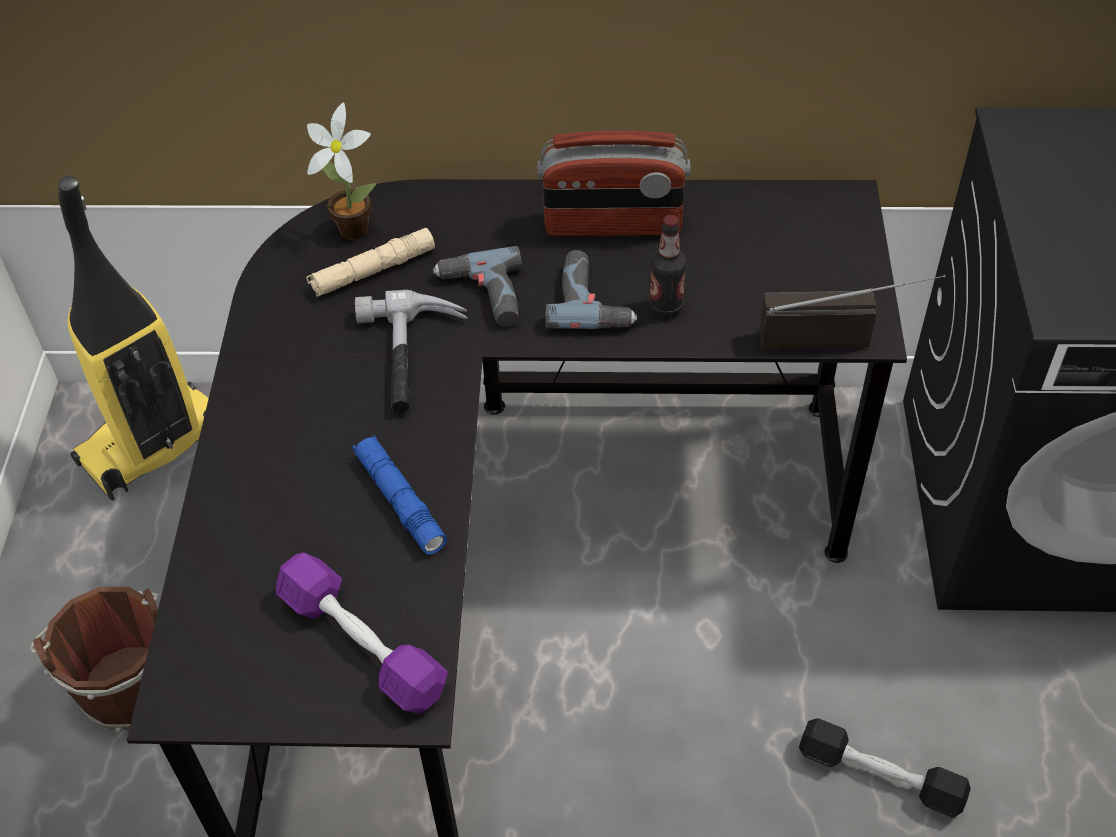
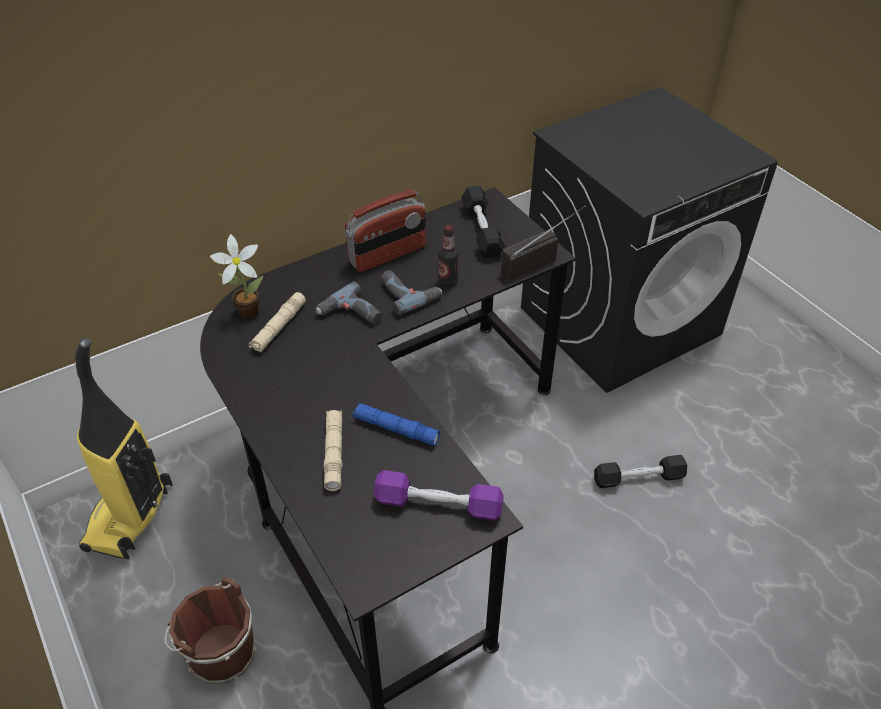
camera: 35 degrees left, 5 degrees down
(292, 492) = (334, 453): none -> beige flashlight
(413, 358) = (340, 359): hammer -> none
(790, 246) = (482, 230): none -> black dumbbell

